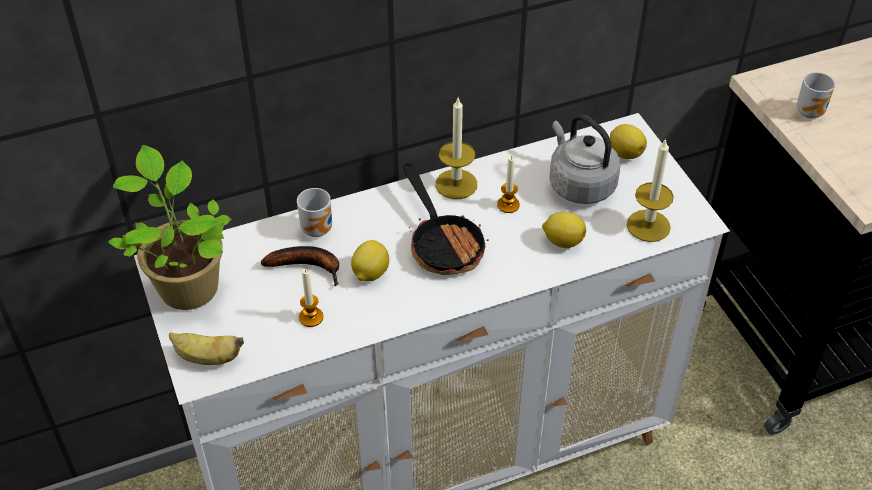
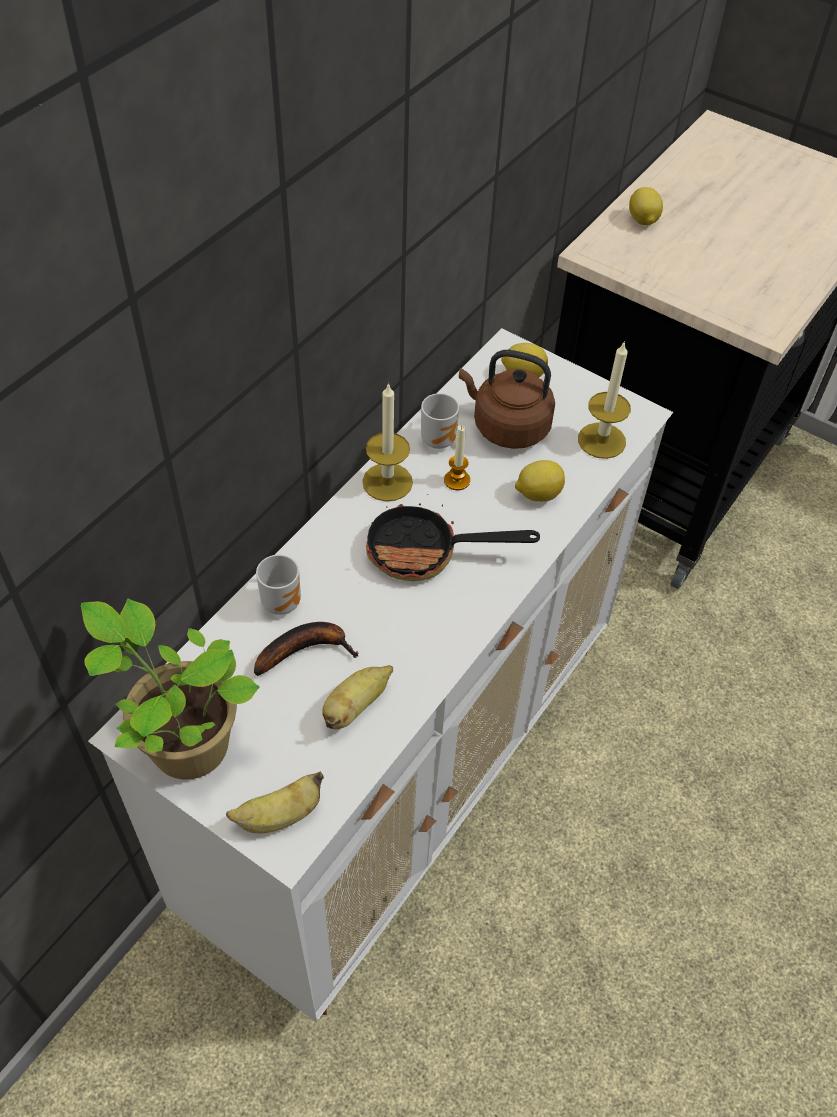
camera: 35 degrees left, 5 degrees up
(311, 317) = (356, 706): candle -> banana
(370, 273) = (378, 624): lemon -> lemon (642, 221)
(443, 243) = (425, 552): frying pan -> frying pan turned 150 degrees clockwise
(579, 184) = (507, 427): grey kettle -> brown kettle
(811, 112) = (655, 263): mug -> mug (440, 439)

